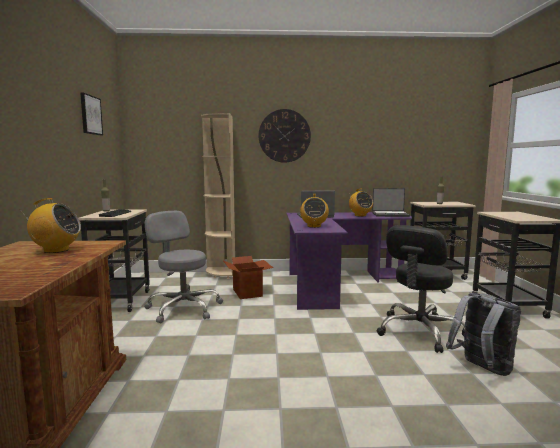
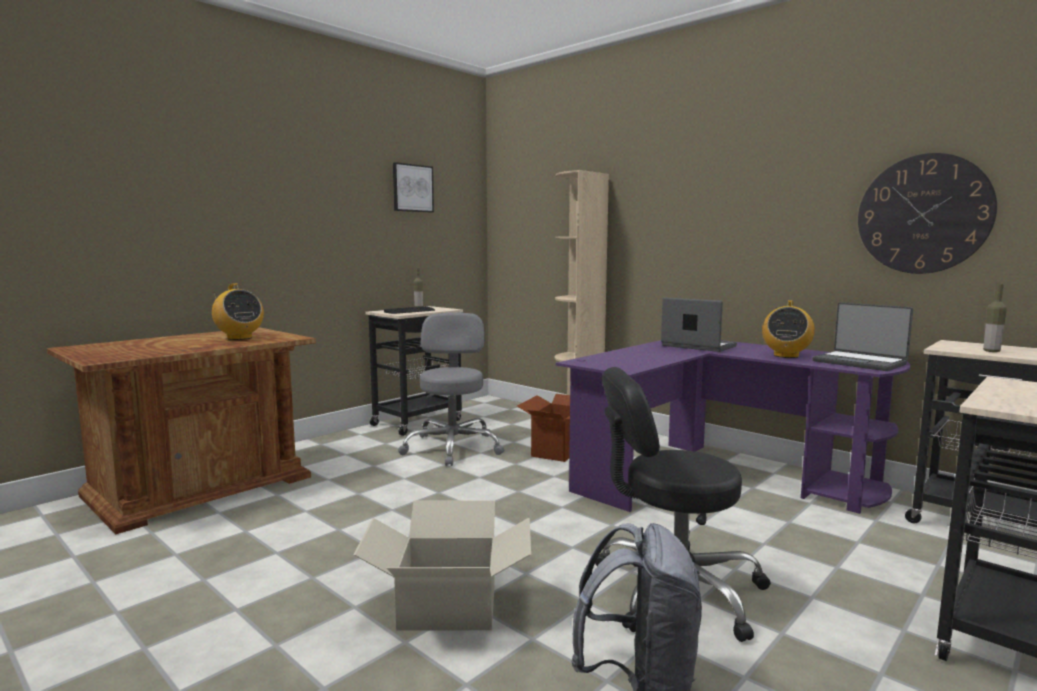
camera: 45 degrees right, 0 degrees up
(284, 136) = (684, 200): wall clock -> wall clock (923, 214)
(314, 226) = (622, 359): radio -> none
(370, 381) = (448, 605): none -> cardboard box

